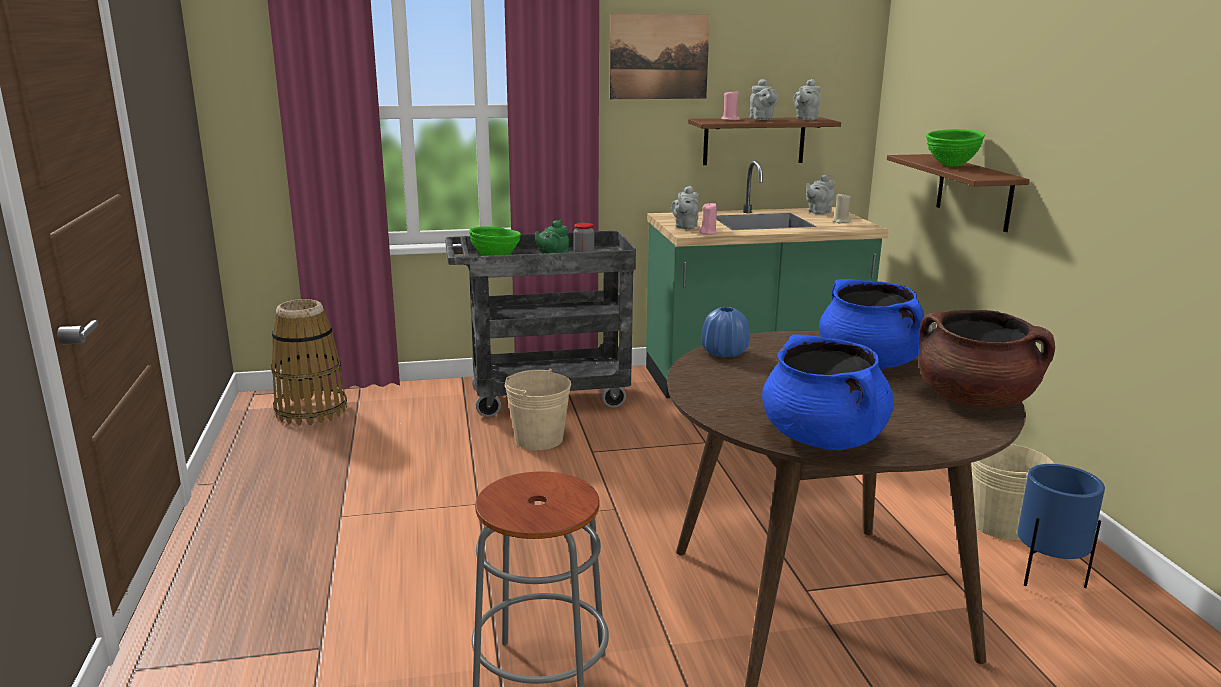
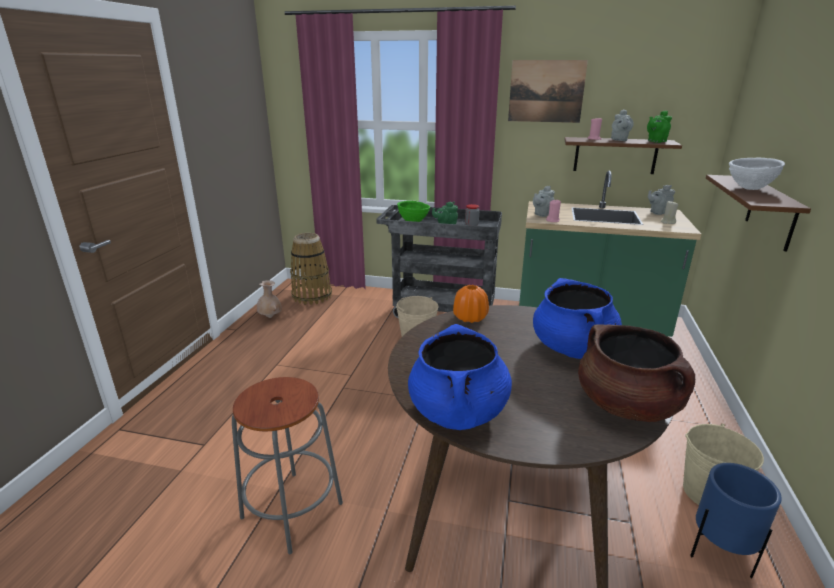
camera: 25 degrees right, 5 degrees up
(263, 453) = (270, 317): none -> beige vase
(724, 353) = (470, 318): blue vase -> orange vase
(806, 119) = (655, 141): grey teapot -> green teapot
(951, 166) = (749, 189): green bowl -> white bowl

